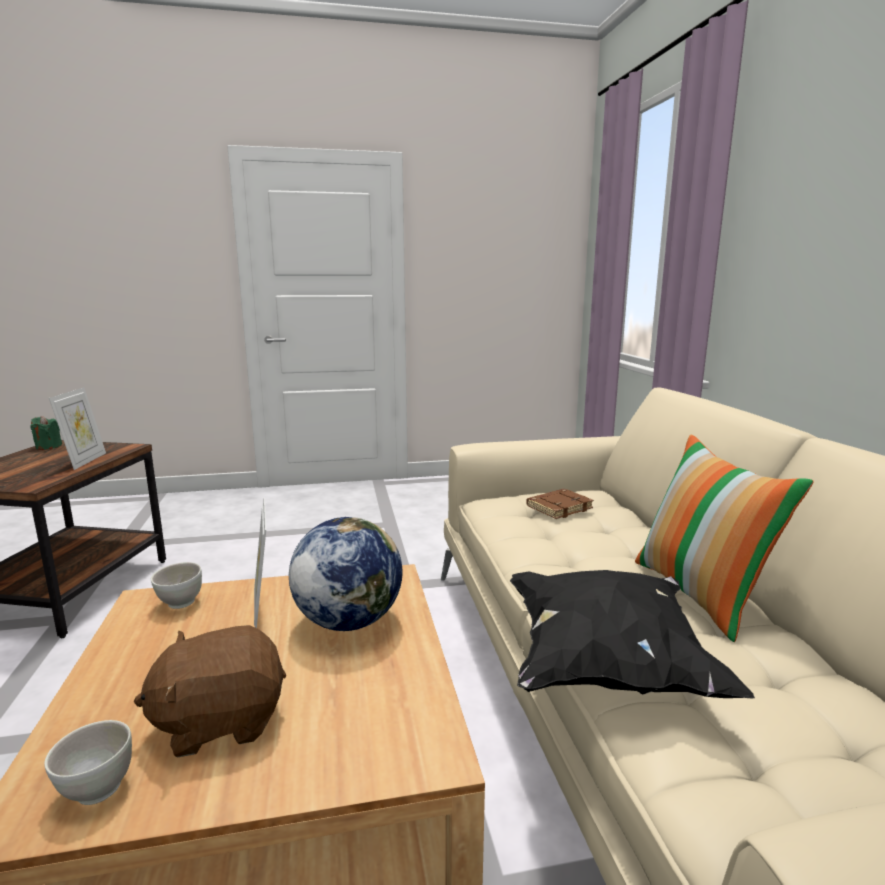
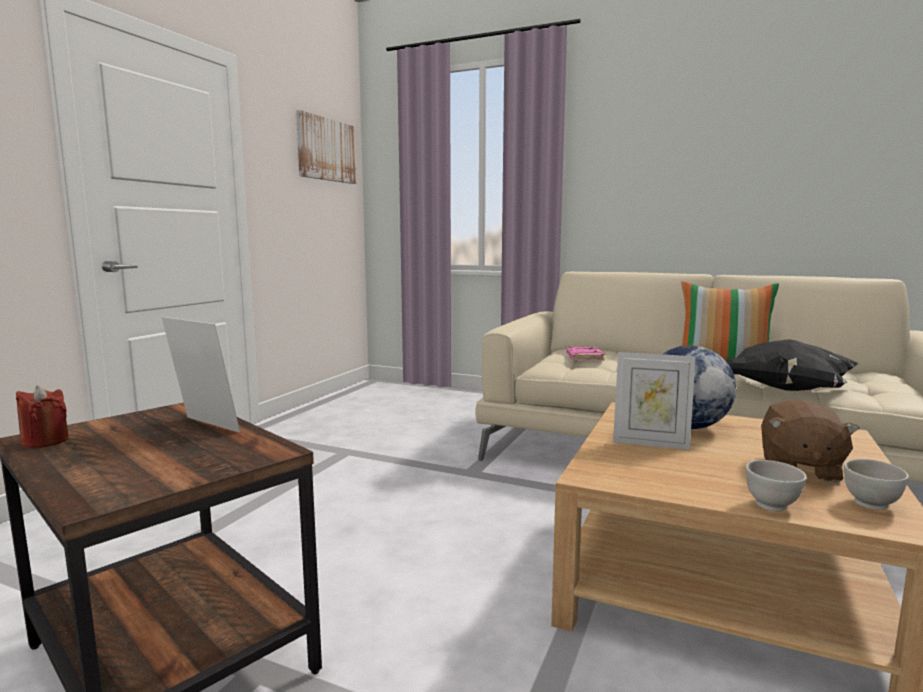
camera: 55 degrees left, 5 degrees down
(48, 447) = (45, 441): green candle -> red candle
(180, 603) = (609, 464): white bowl -> white bowl (772, 506)
(523, 223) = (326, 150): none -> picture
(559, 507) = (584, 357): brown book -> pink book

